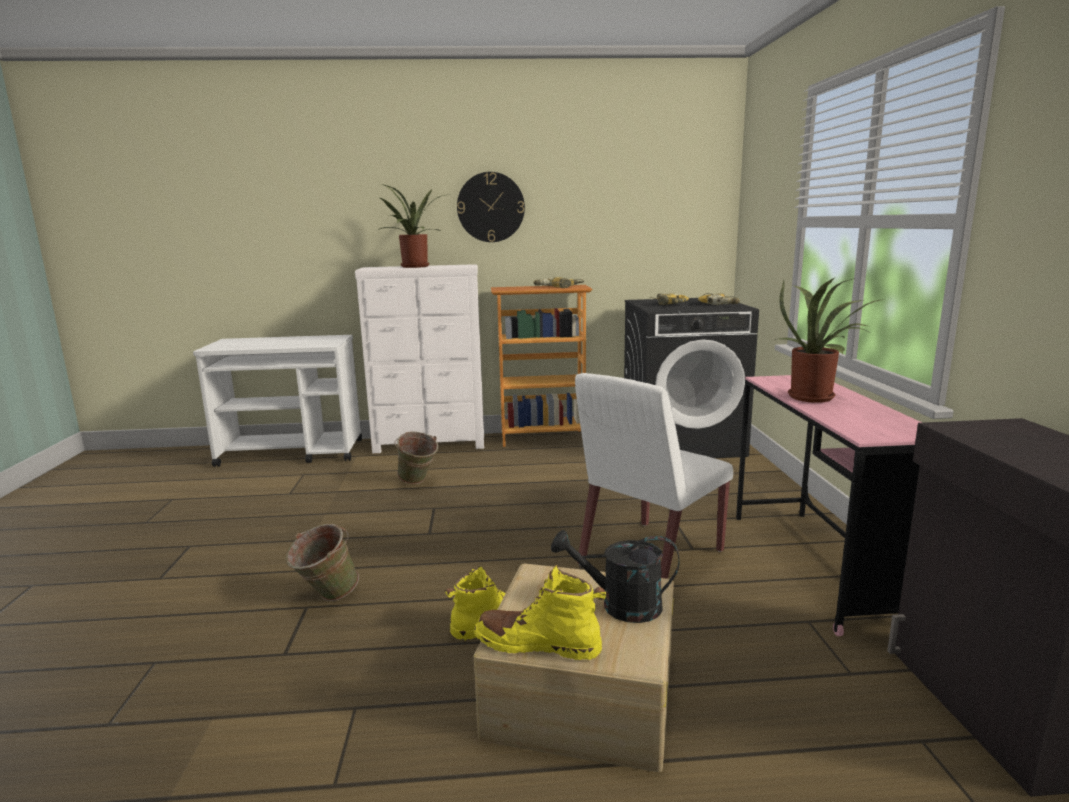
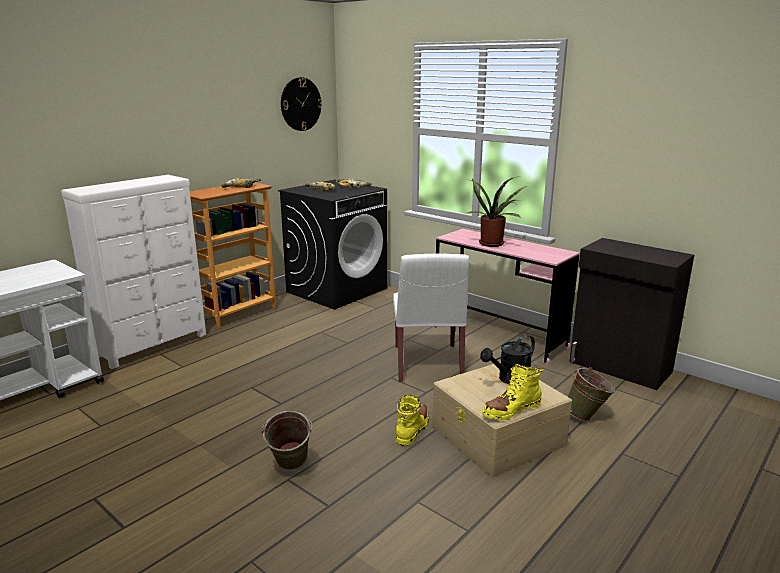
camera: 45 degrees left, 5 degrees up
(414, 267) = (127, 184): potted plant -> none
(417, 482) = (202, 376): green bucket -> green bucket (587, 417)
(490, 207) = (171, 121): wall clock -> wall clock (300, 104)

